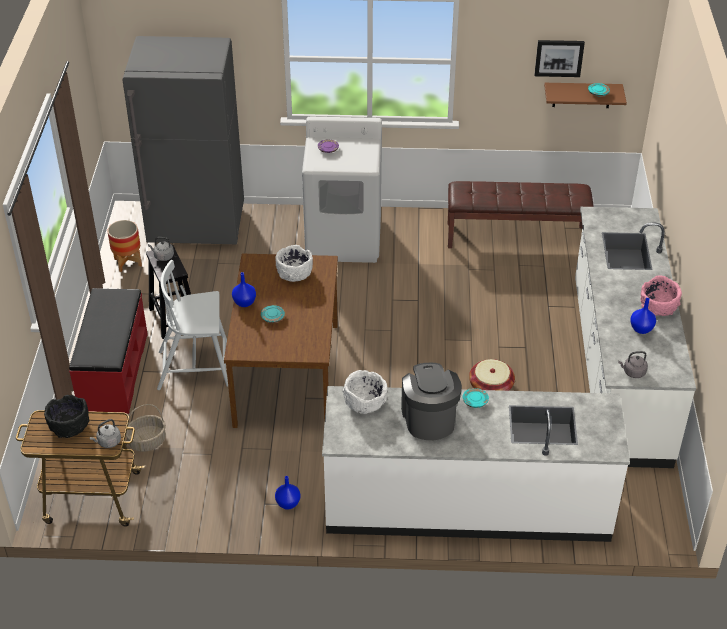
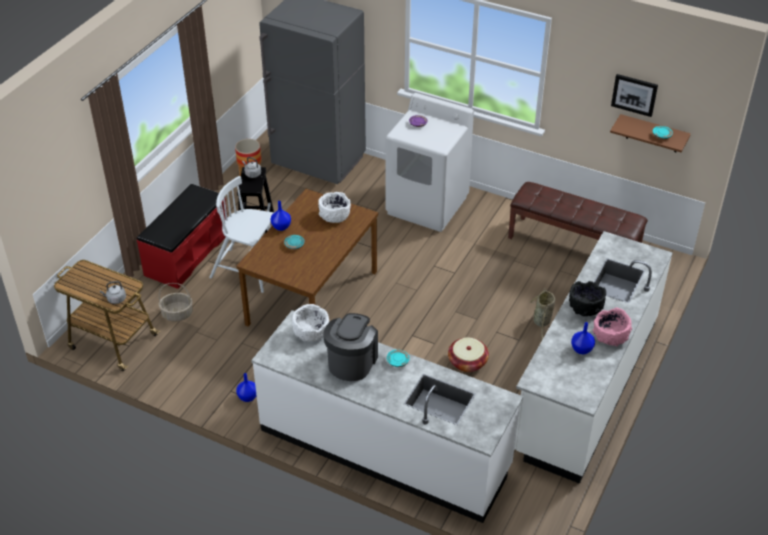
camera: 25 degrees right, 0 degrees up
(69, 426) = (97, 278): black bowl -> black bowl (585, 307)
(536, 322) = (542, 322): none -> basket
(633, 372) = (547, 383): grey kettle -> none

